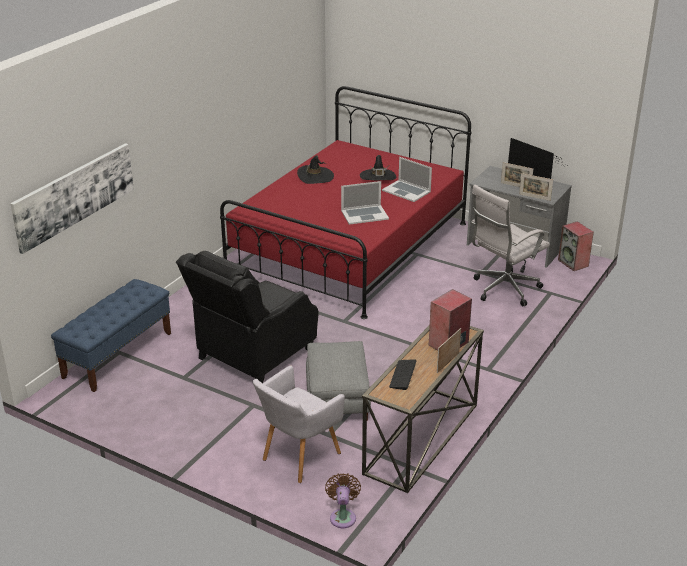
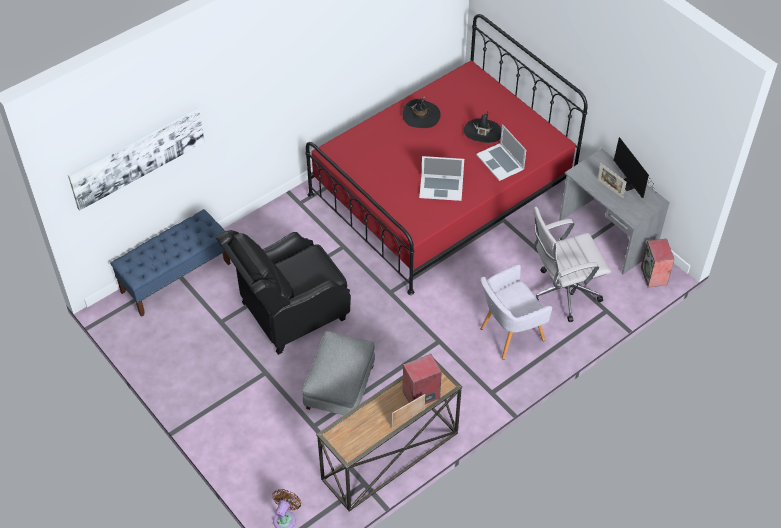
camera: 20 degrees right, 20 degrees up
(298, 458) = (277, 444): grey armchair -> grey armchair (509, 335)
(402, 375) = (362, 421): keyboard -> none
(534, 197) = (619, 211): picture frame -> none

